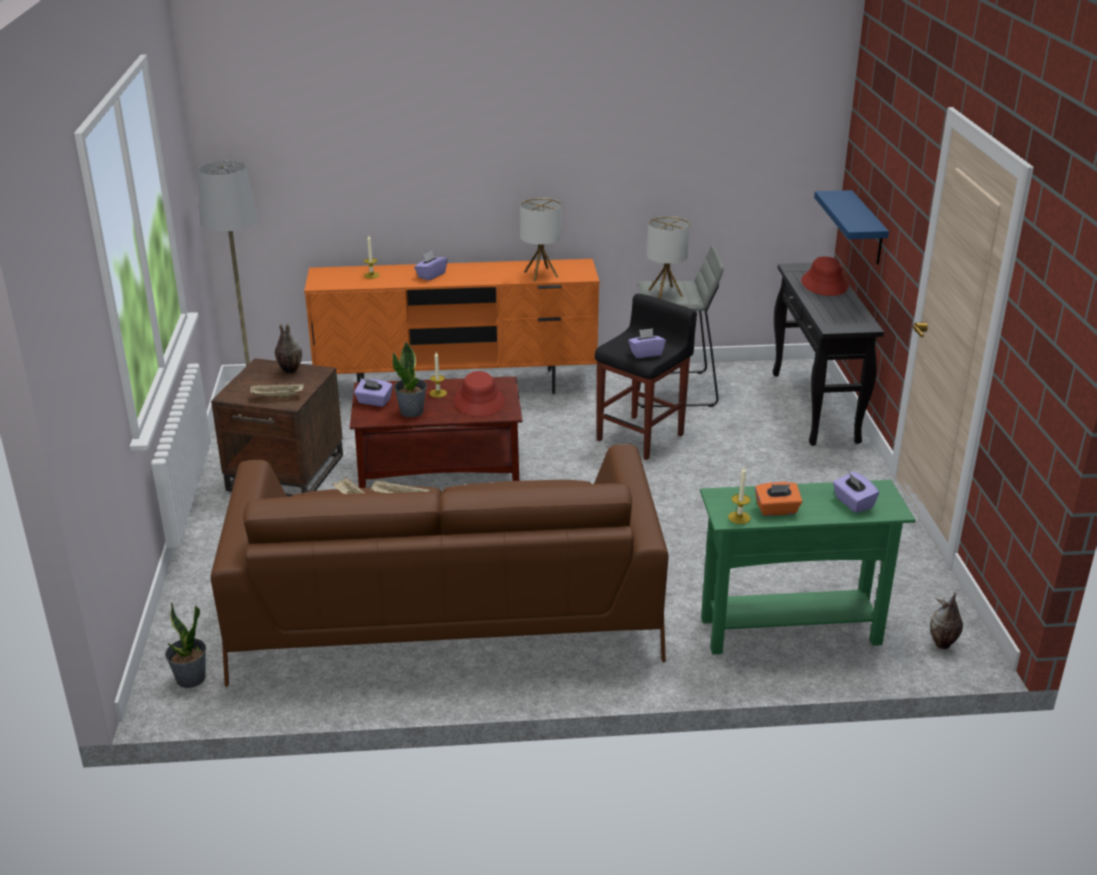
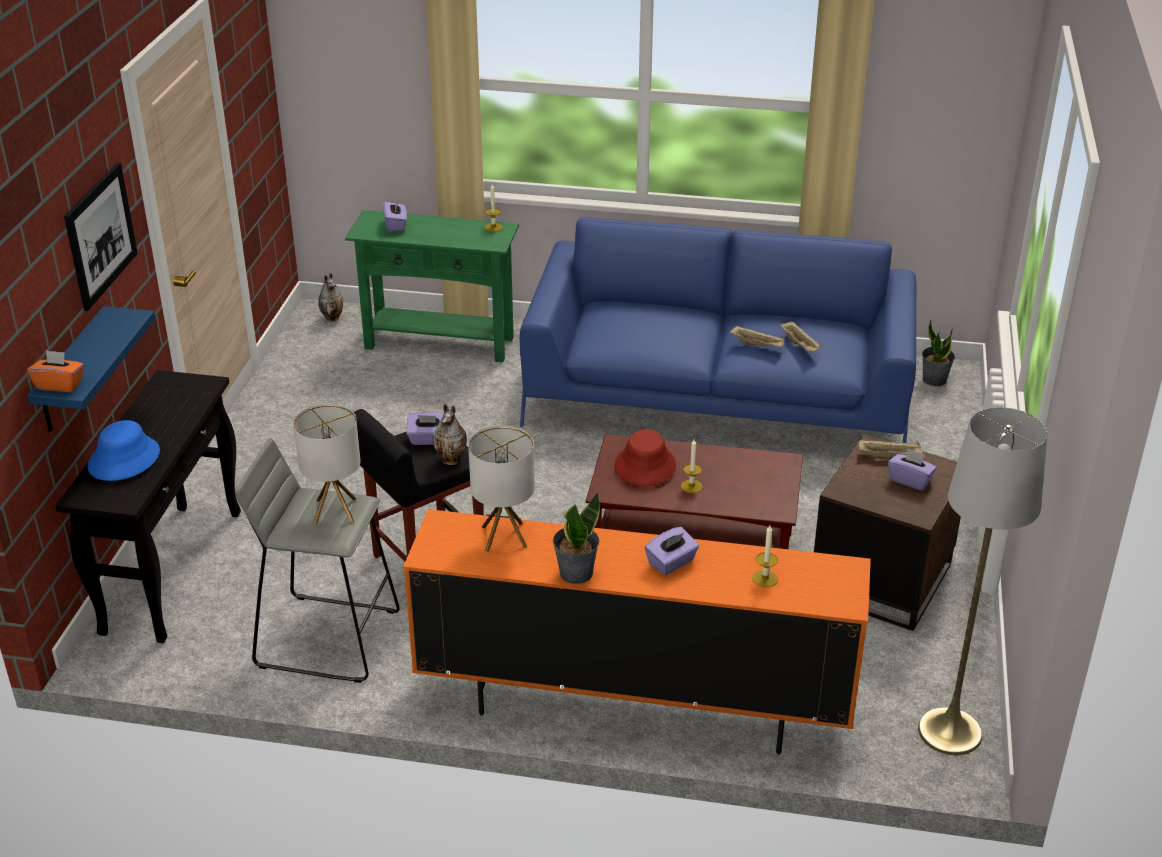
camera: 165 degrees left, 5 degrees up
(289, 371) = (880, 496): vase -> vase (452, 460)
(374, 402) = (772, 485): purple tissue box -> purple tissue box (910, 480)
(412, 411) = (728, 463): potted plant -> potted plant (575, 573)
(446, 612) = (718, 398): brown sofa -> blue sofa
(777, 510) = (460, 228): orange tissue box -> orange tissue box (60, 385)
(825, 284) = (124, 459): red hat -> blue hat
(901, 186) = (100, 235): none -> picture

